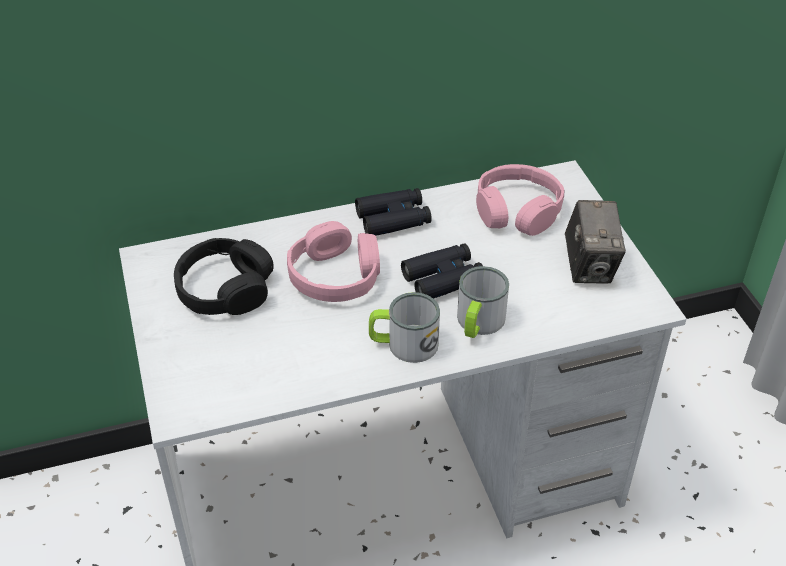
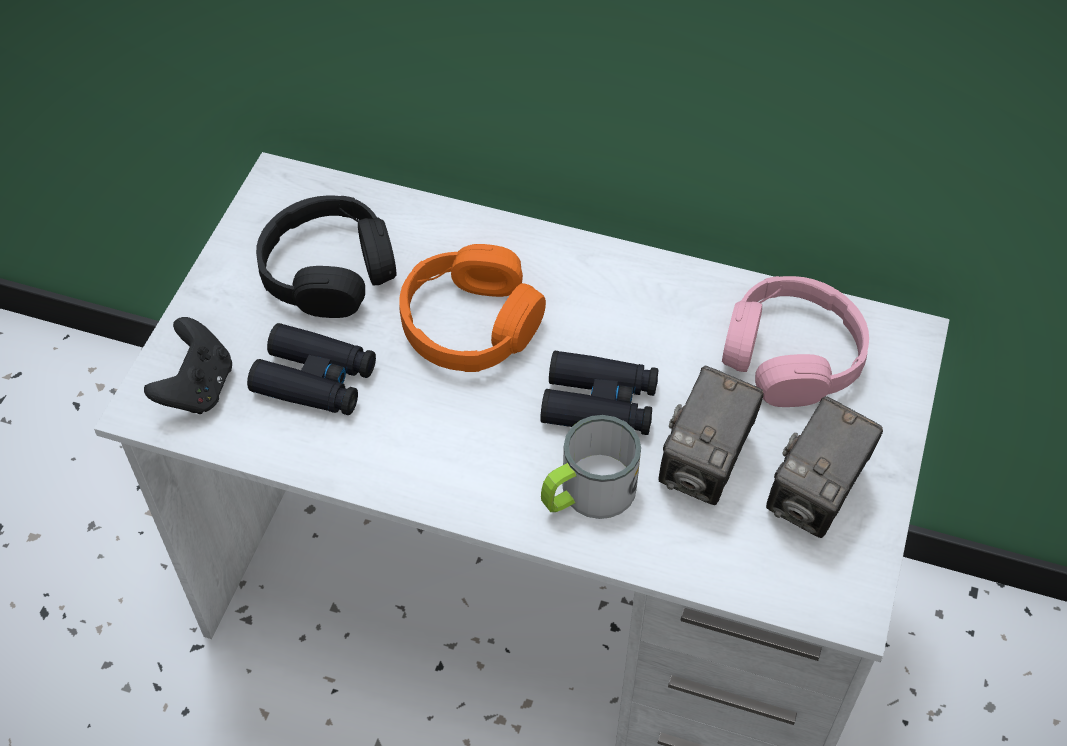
camera: 35 degrees right, 10 degrees up
(201, 387) = (198, 388): none -> black game controller
(335, 276) = (471, 324): pink headphones -> orange headphones
(393, 219) = (612, 280): black binoculars -> black binoculars (315, 379)
(403, 344) = (469, 467): mug -> none
(524, 280) = (704, 466): none -> camera

